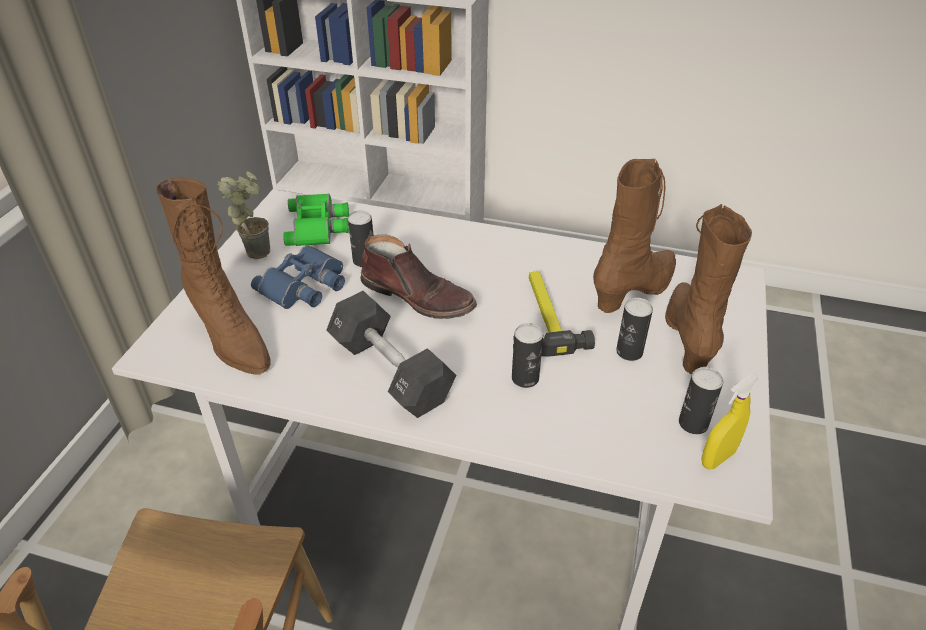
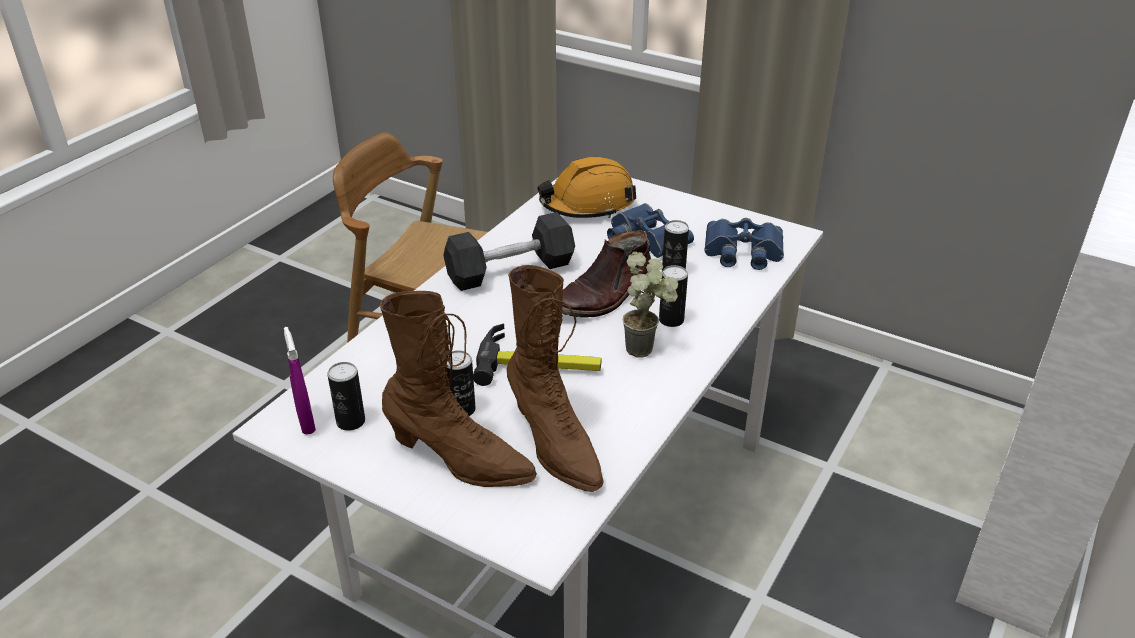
camera: 105 degrees right, 5 degrees down
(230, 337) = (588, 204): brown boot -> orange hard hat
(256, 249) = (710, 218): potted plant -> potted plant (647, 349)
(319, 226) = (742, 252): green binoculars -> blue binoculars
(525, 378) = (463, 337): can -> can (671, 320)
(717, 458) = (306, 422): yellow spray bottle -> purple spray bottle

